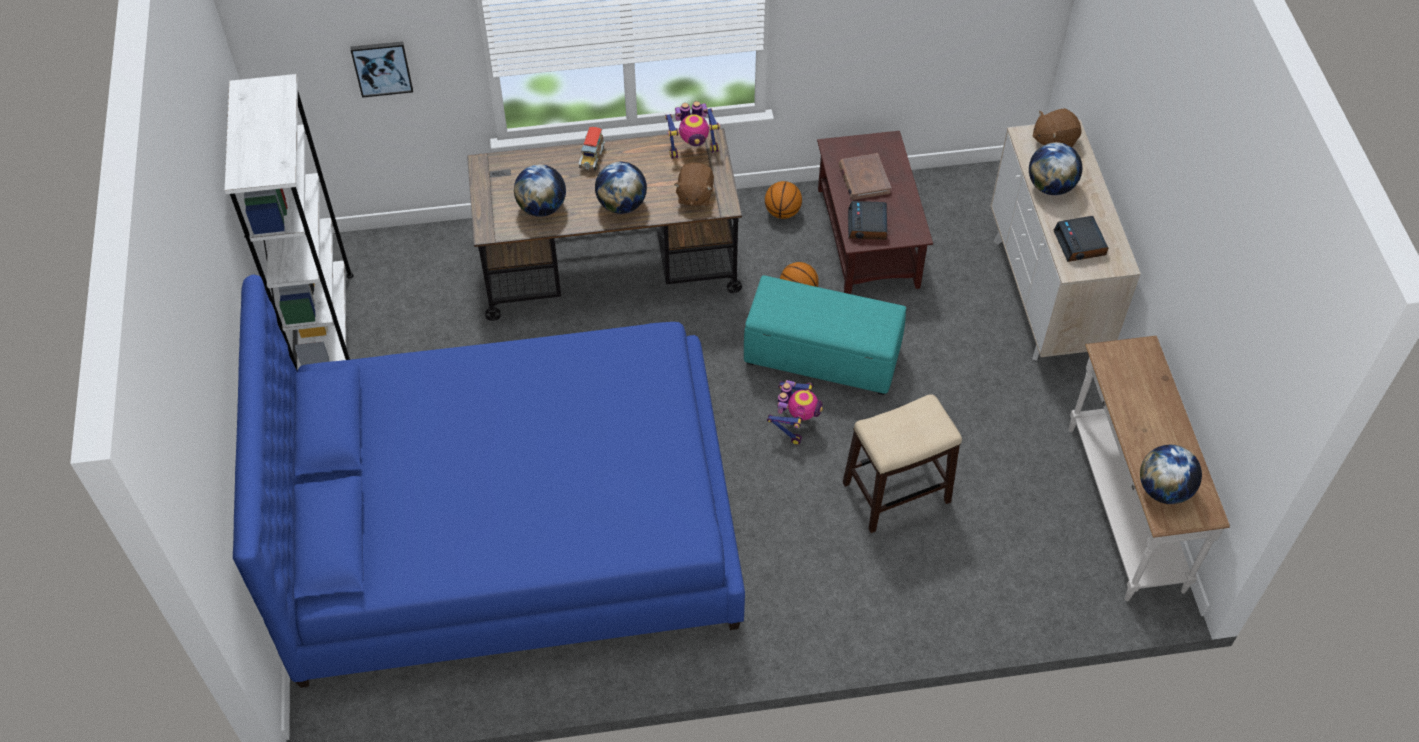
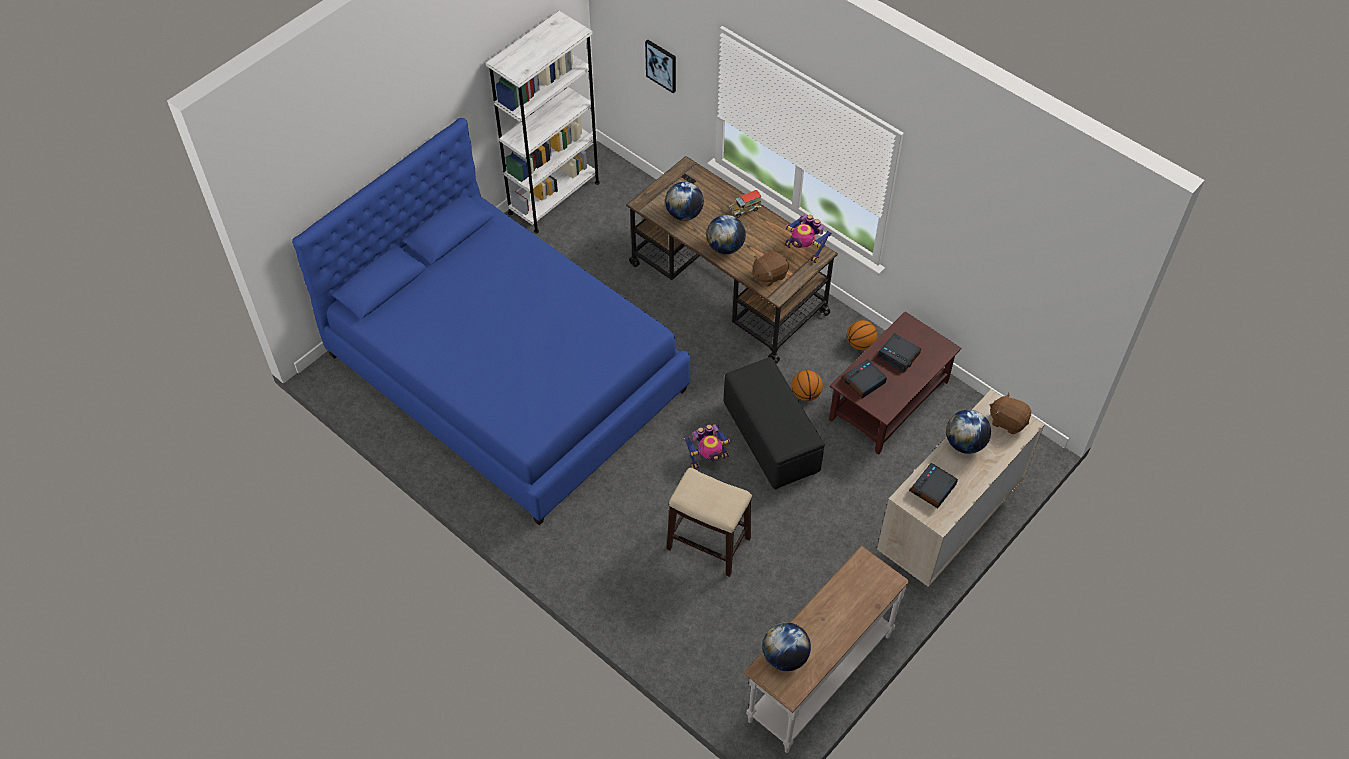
camera: 50 degrees right, 0 degrees up
(820, 356) = (770, 437): turquoise ottoman -> black ottoman
(864, 179) = (899, 355): brown book -> alarm clock

